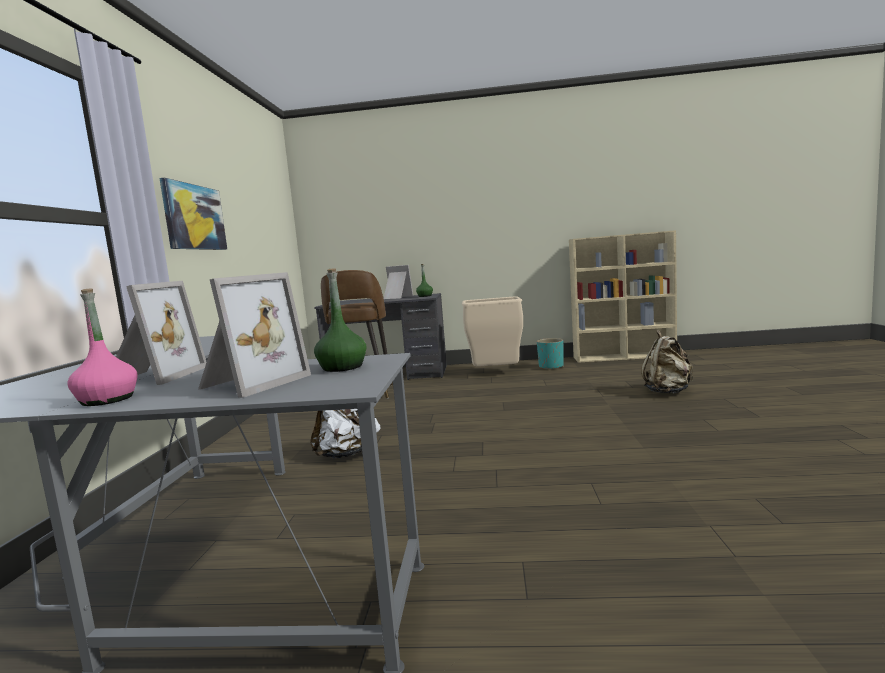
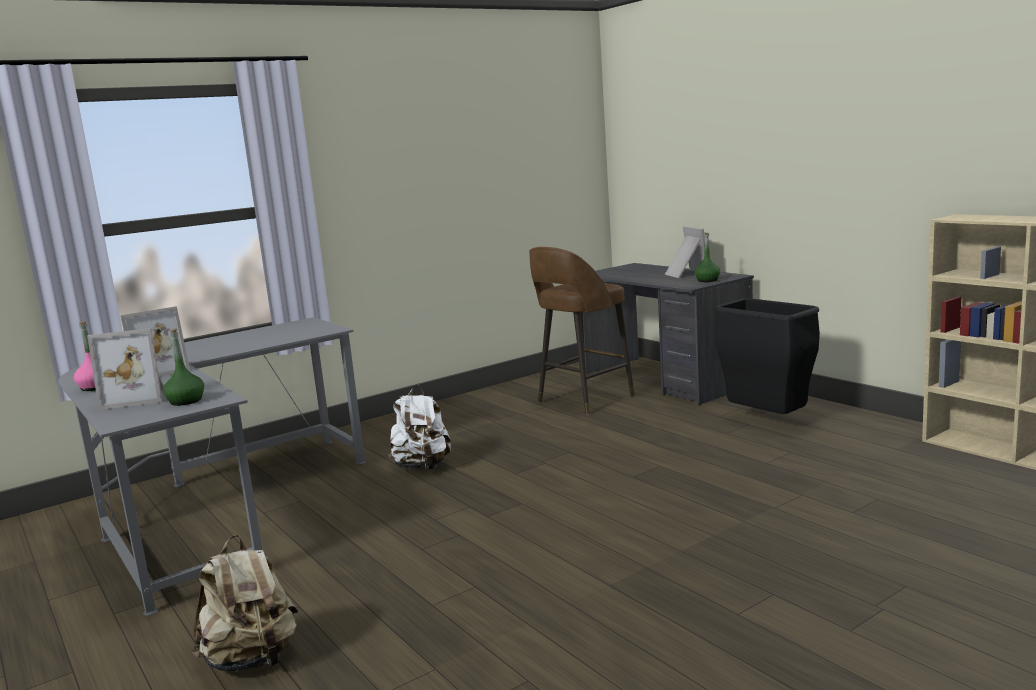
camera: 50 degrees right, 5 degrees up
(194, 217) = (390, 186): picture -> none
(495, 374) = (767, 421): beige trash can -> black trash can
(551, 367) = (862, 435): turquoise planter -> none
(668, 392) = (870, 540): beige backpack -> beige backpack (252, 660)

